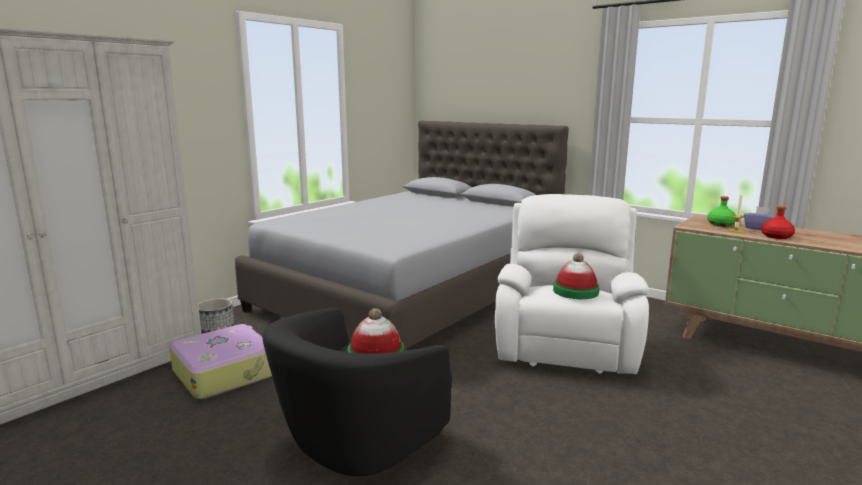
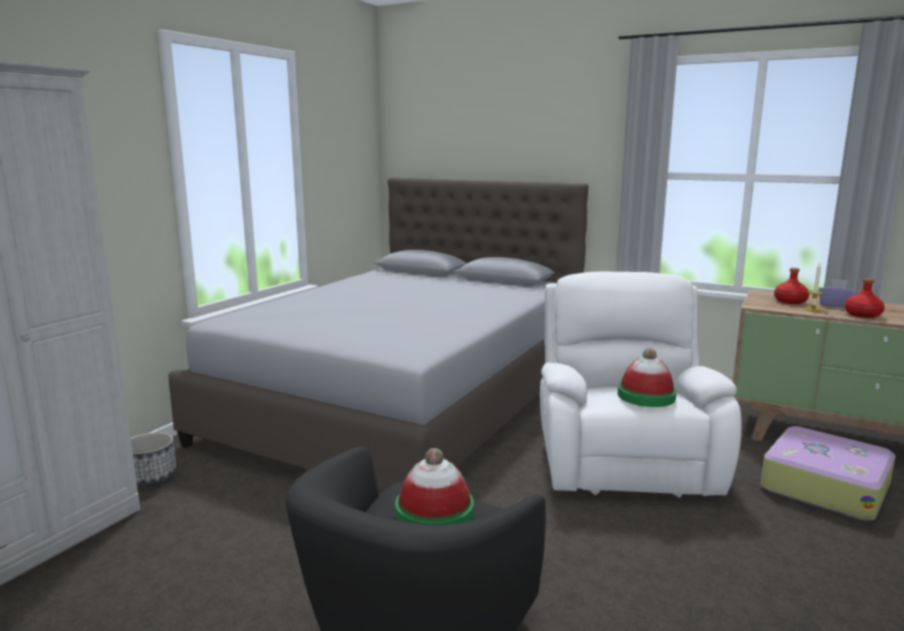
camera: 10 degrees left, 0 degrees up
(226, 372) = (185, 543): suitcase -> suitcase (824, 486)
(720, 224) = (789, 301): green bottle -> red bottle

